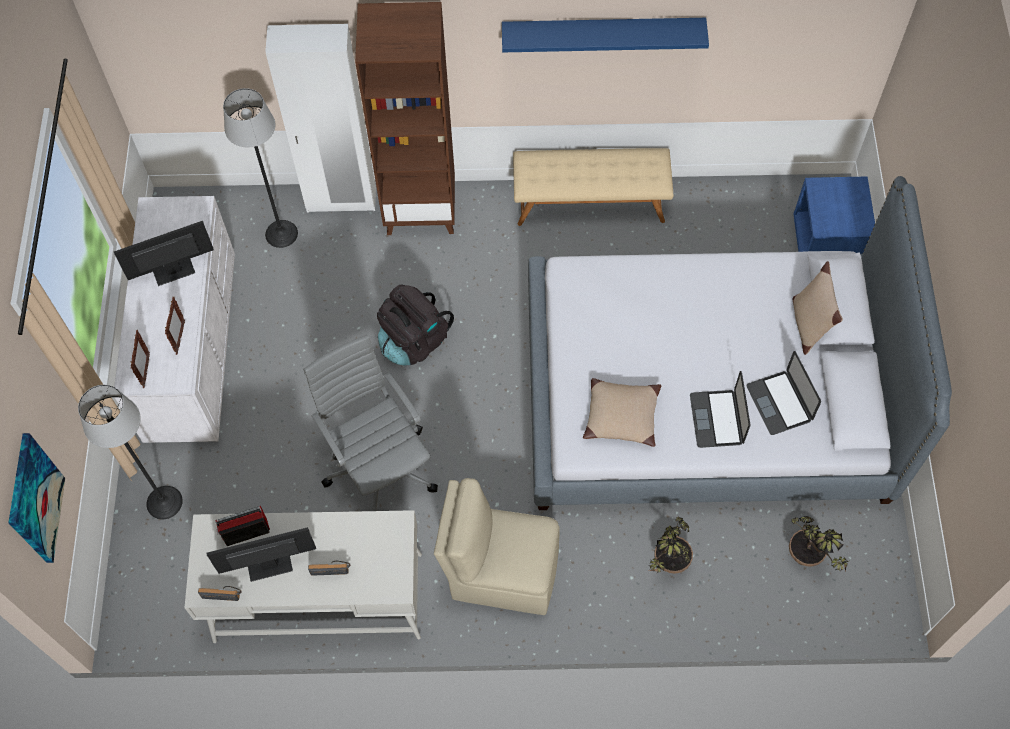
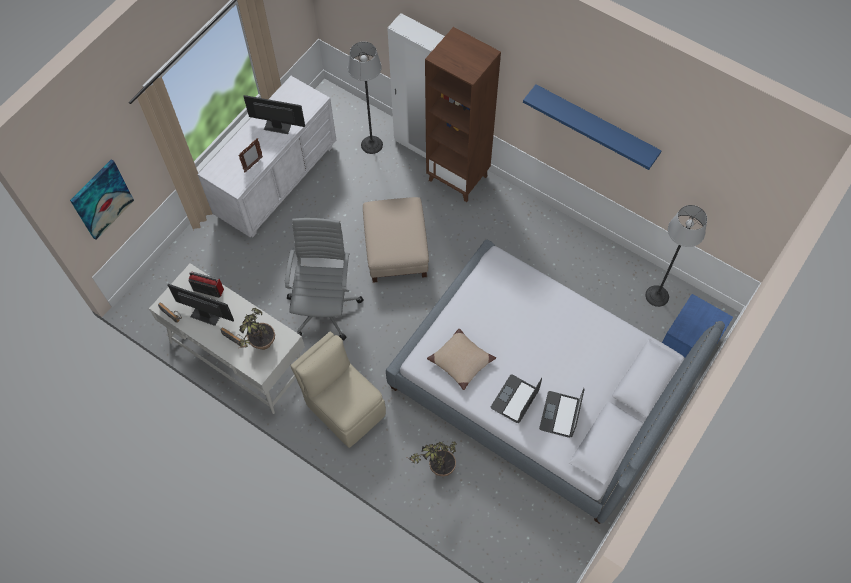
camera: 35 degrees right, 0 degrees up
(146, 371) = (223, 172): picture frame -> none
(164, 502) = (201, 253): floor lamp -> floor lamp (657, 296)
(414, 341) = (397, 249): black backpack -> beige ottoman
(590, 203) = (560, 232): beige bench -> none
(807, 562) = (521, 523): potted plant -> potted plant (261, 348)
(809, 324) = (616, 380): beige pillow -> none

